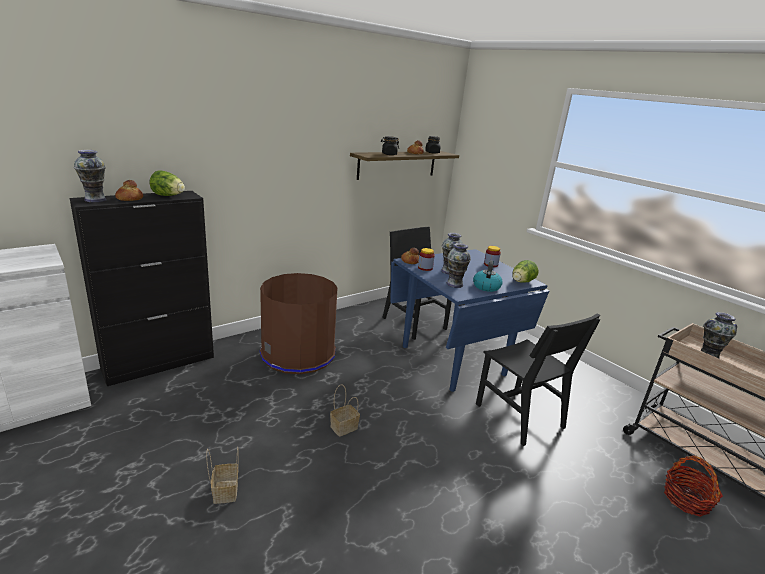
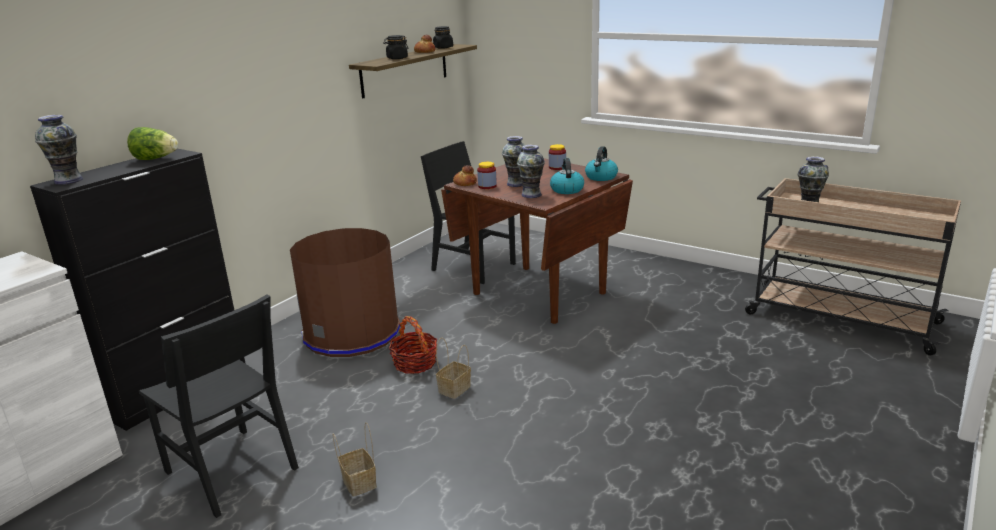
camera: 15 degrees left, 0 degrees up
(129, 199) = (111, 171): bread -> none
(453, 360) = (539, 292): blue dining table -> brown dining table
(519, 416) = (637, 327): black chair -> black chair (231, 470)
(521, 282) = (601, 177): lettuce -> kettle
(686, 499) = (824, 353): basket -> basket (415, 363)

